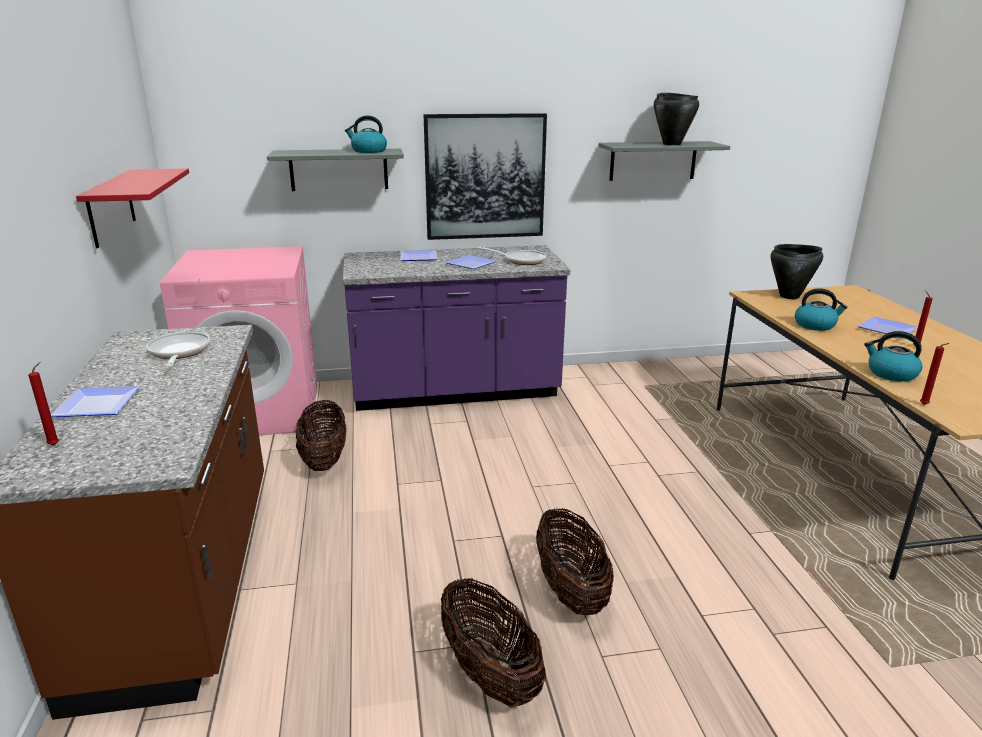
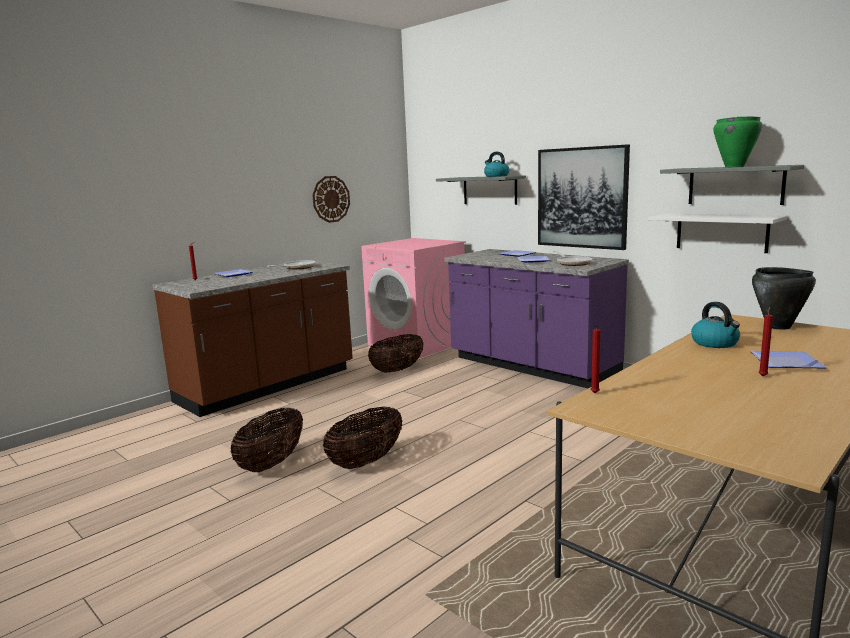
camera: 55 degrees right, 10 degrees down
(111, 207) = (331, 199): red shelf -> wall clock
(639, 208) = (721, 232): none -> white shelf
(672, 144) = (735, 166): black cooking pot -> green cooking pot
(891, 374) = (649, 377): kettle -> none

